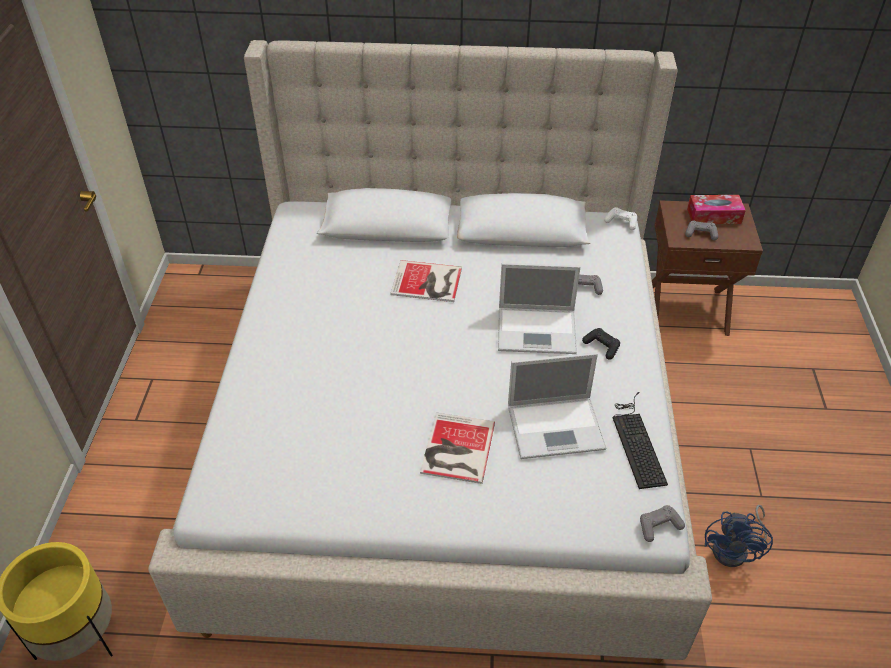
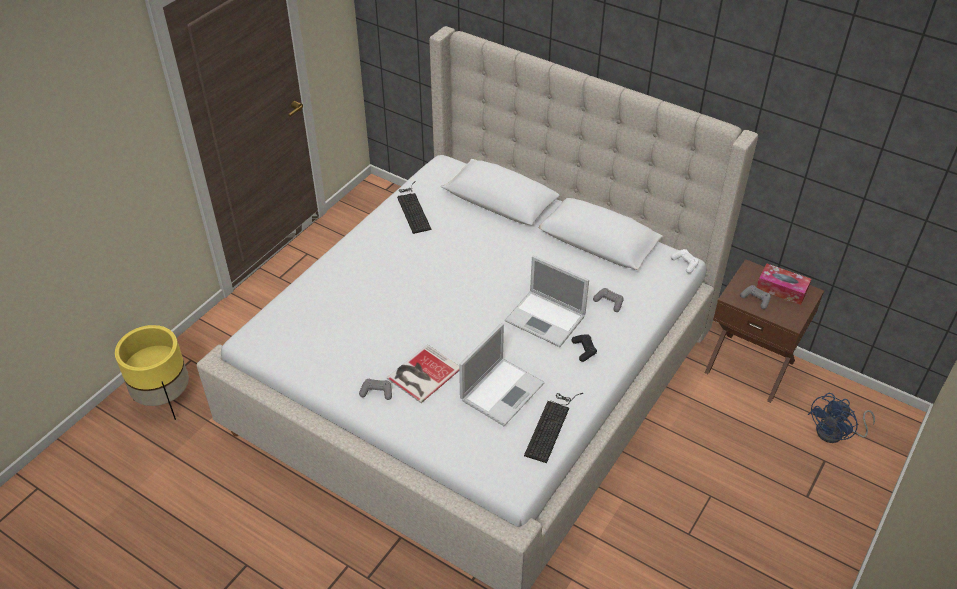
camera: 30 degrees right, 0 degrees up
(298, 269) = (413, 208): none -> keyboard
(428, 282) = (495, 253): book -> none
(557, 427) = (503, 390): laptop -> laptop turned 75 degrees counterclockwise
(659, 526) = (516, 485): grey game controller -> grey game controller (377, 392)
(735, 550) = (633, 560): blue fan -> blue fan (835, 433)

